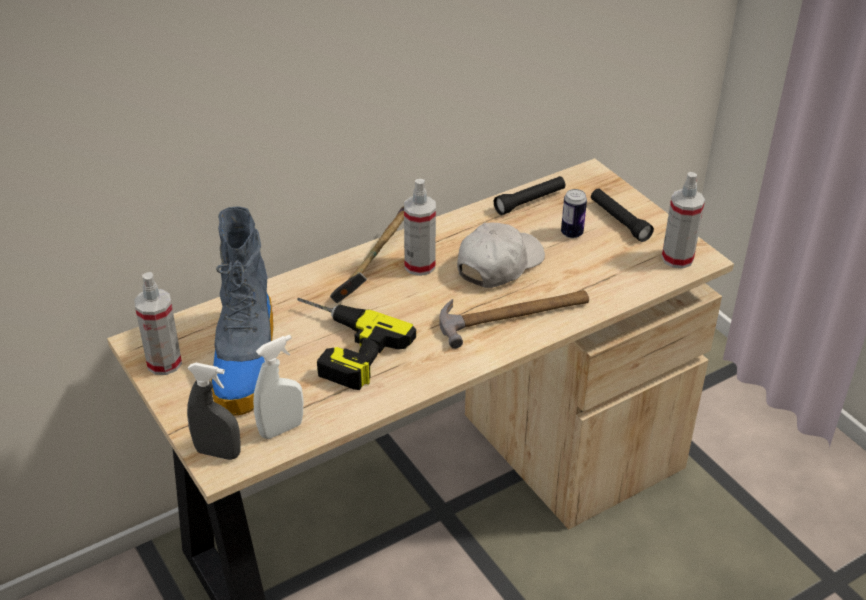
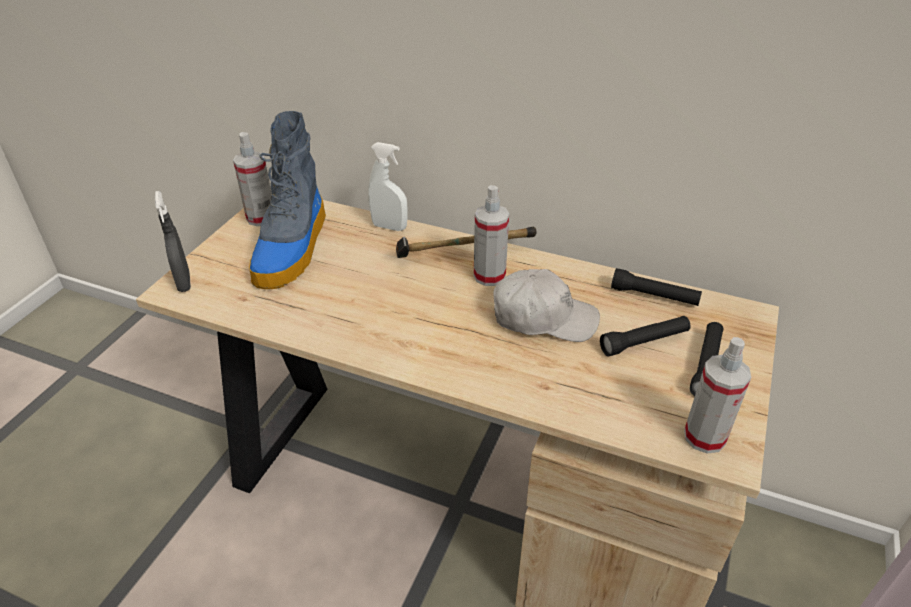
camera: 55 degrees right, 0 degrees up
(246, 361) = (292, 249): boot -> boot turned 45 degrees counterclockwise
(281, 429) = (230, 298): white spray bottle -> white spray bottle (389, 227)
(337, 347) = (346, 282): power drill -> none
(514, 315) = (483, 359): hammer -> none
(572, 233) = (644, 342): can -> black flashlight

